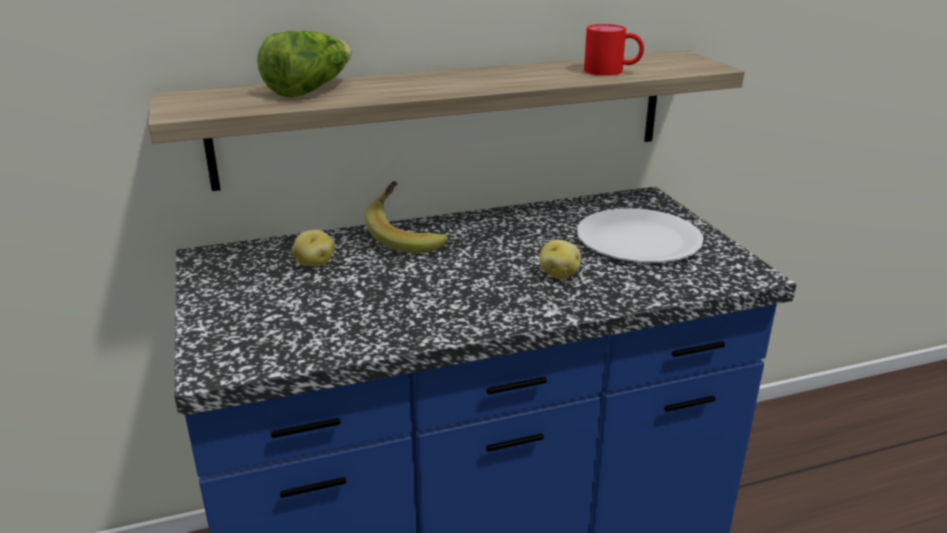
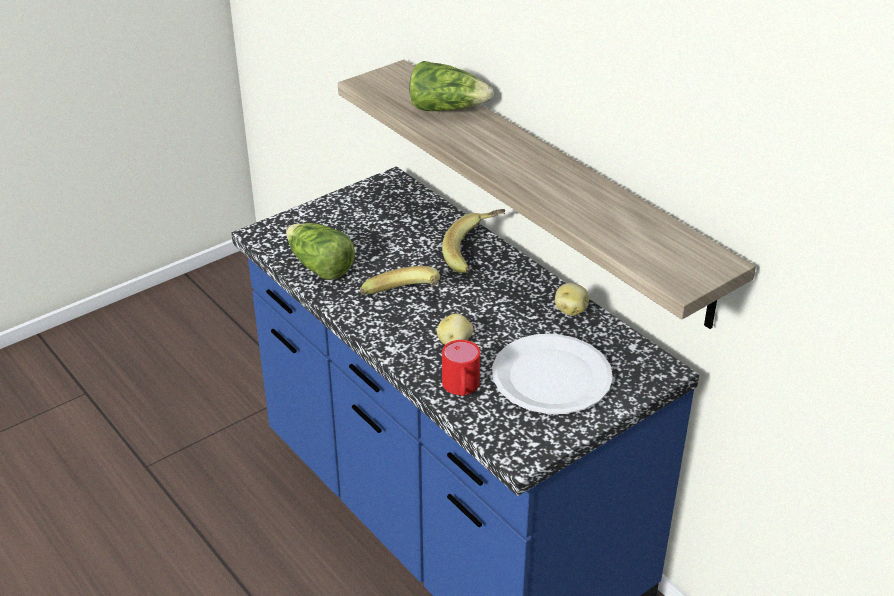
camera: 70 degrees right, 10 degrees up
(314, 263) = (407, 226): potato -> potato (571, 310)
(343, 333) = (319, 266): none -> lettuce
(463, 289) = (404, 301): none -> banana
(612, 71) = (613, 228): red mug -> red mug (461, 388)

